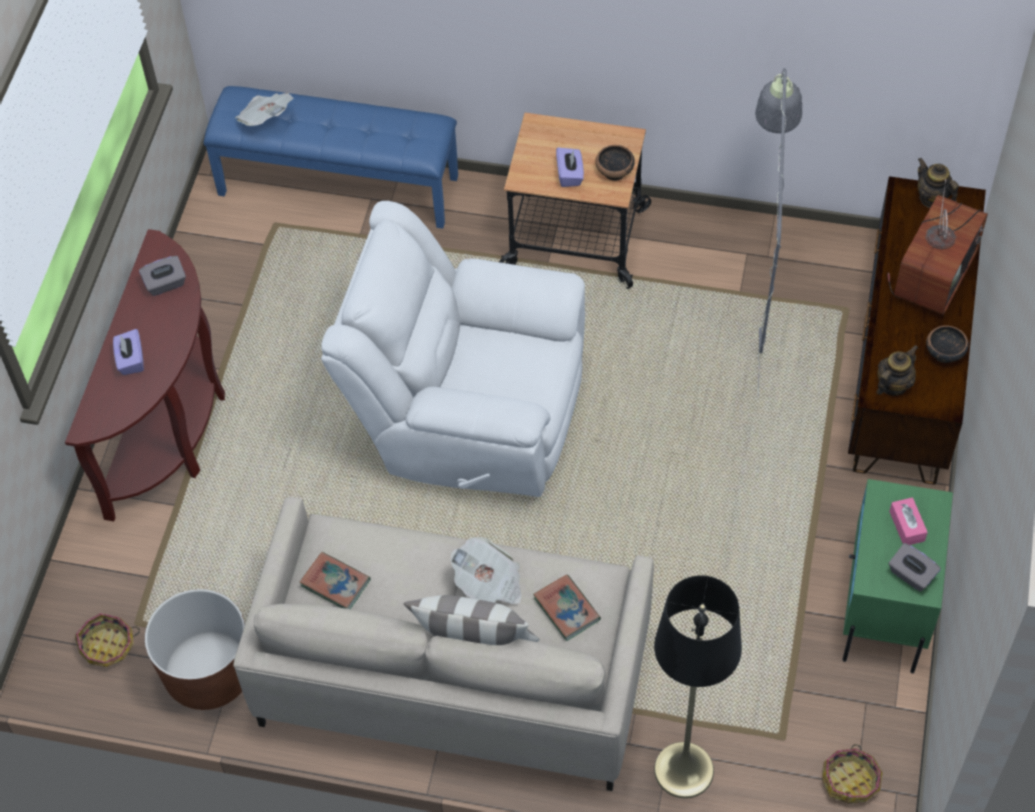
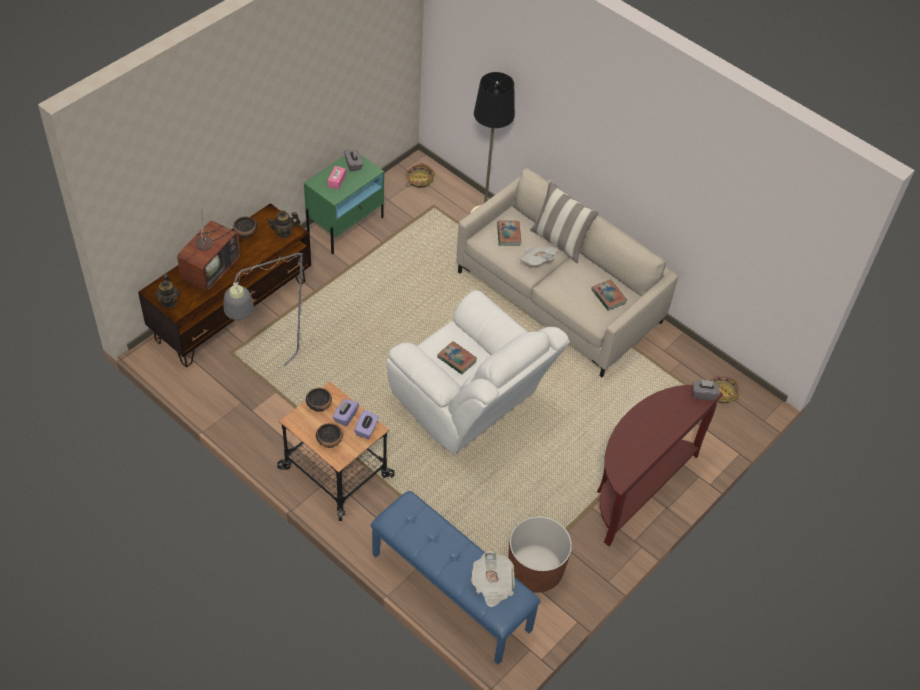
camera: 155 degrees left, 5 degrees down
(131, 360) = (667, 418): purple tissue box -> purple tissue box (366, 429)
(165, 284) = (627, 453): grey tissue box -> grey tissue box (703, 394)
(209, 673) = (675, 356): brown planter -> brown planter (535, 570)
(497, 358) = (457, 359): none -> book
(565, 138) = (329, 440): none -> bowl
(932, 273) = (211, 268): television -> television turned 150 degrees clockwise

